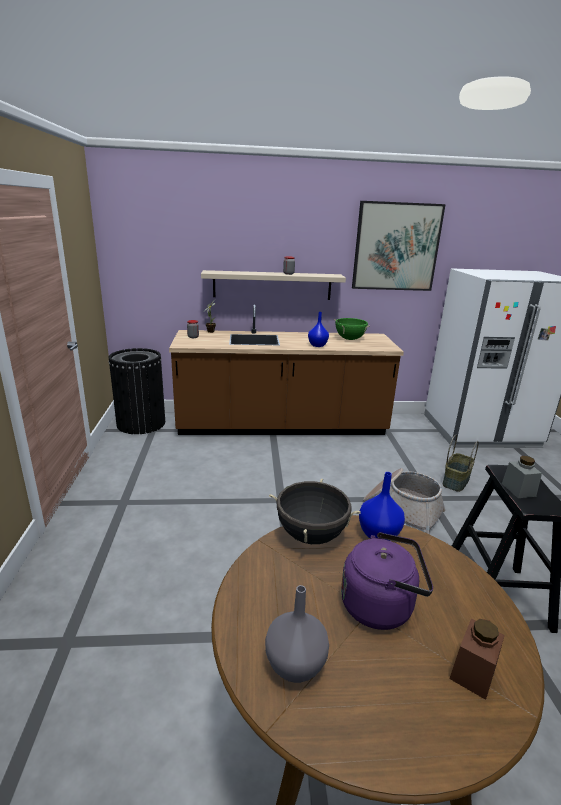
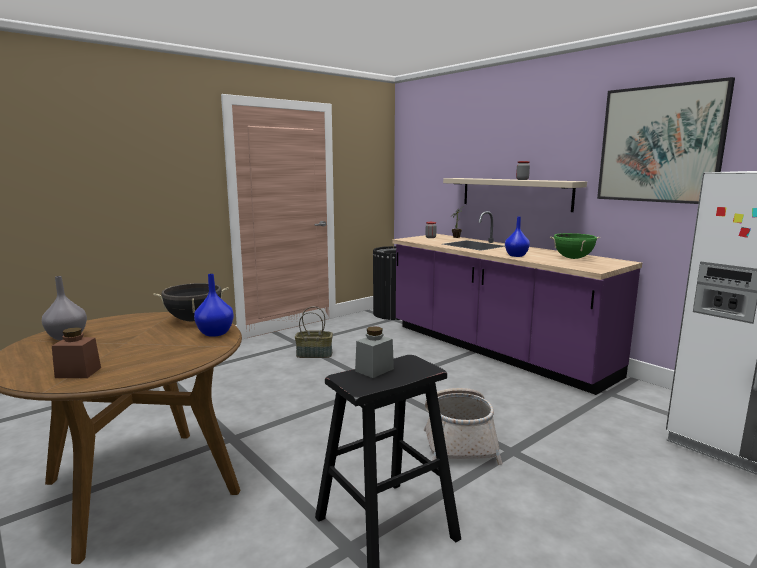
camera: 55 degrees right, 10 degrees down
(282, 426) = (495, 350): brown counter -> purple counter
(381, 605) = (131, 345): purple kettle -> none
(455, 481) = (584, 459): basket -> basket (314, 354)

